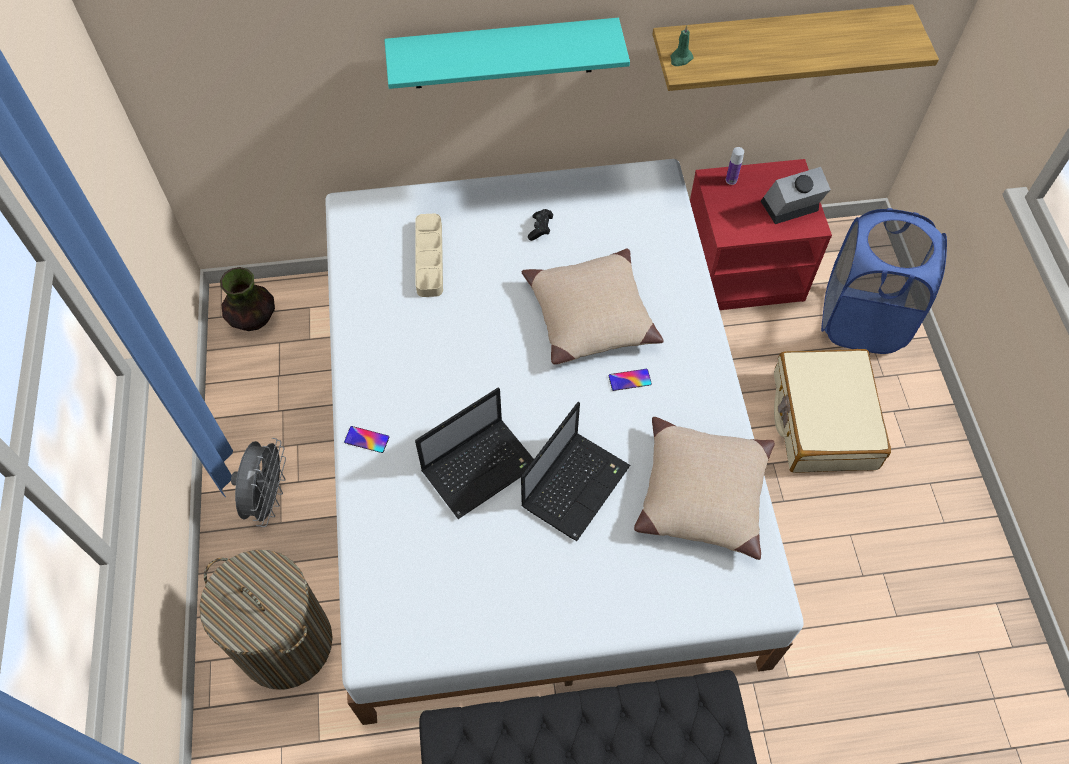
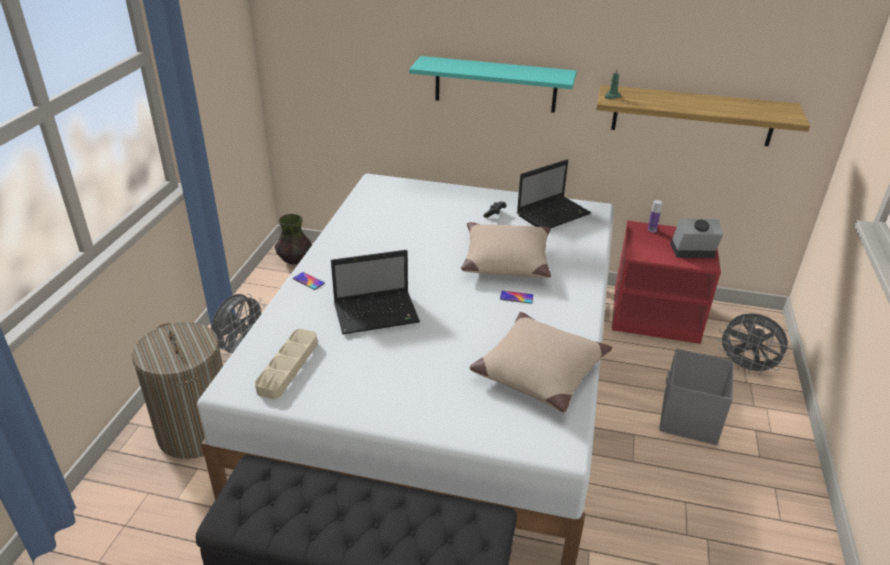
camera: 20 degrees right, 25 degrees down
(429, 258) = (410, 211): beige tray -> beige tray (288, 366)
(576, 484) = (442, 340): laptop -> laptop (554, 214)
(823, 420) = (688, 419): beige suitcase -> grey storage box
(862, 320) = (746, 367): blue laundry basket -> grey fan

